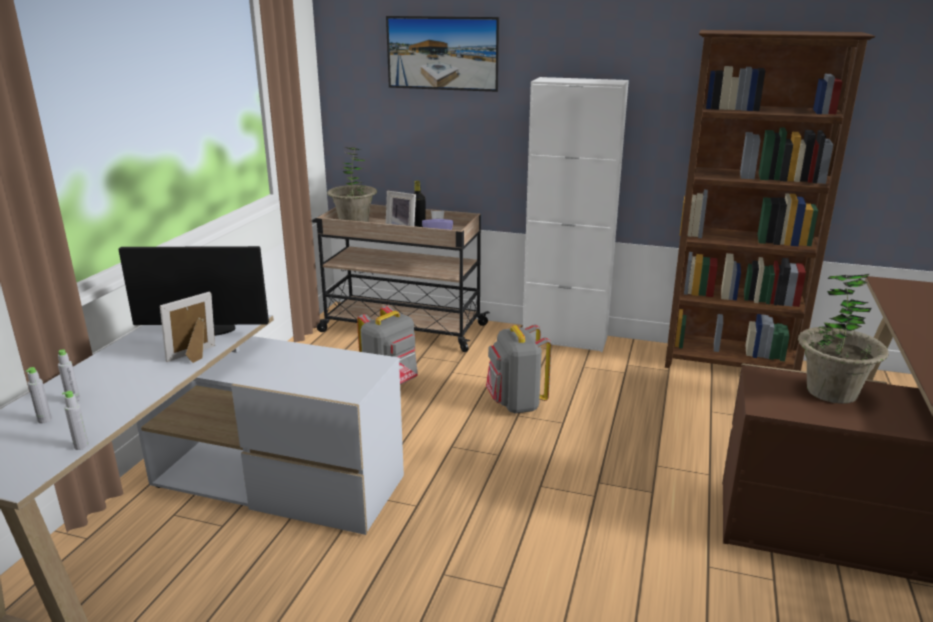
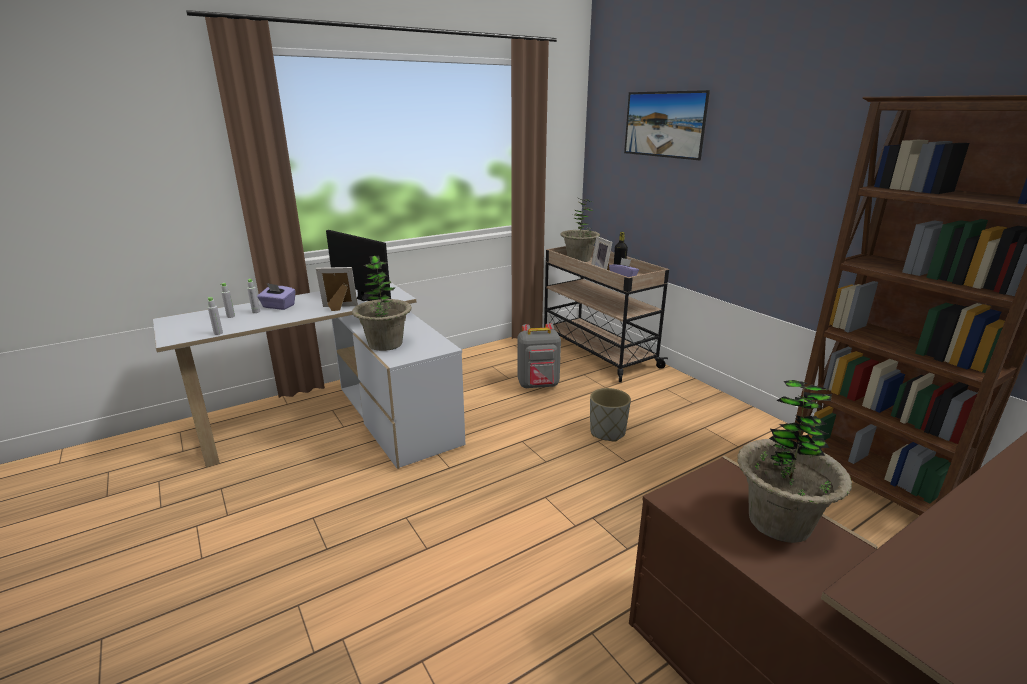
camera: 40 degrees right, 0 degrees up
(94, 383) = (278, 306): none -> purple tissue box
(301, 382) = (385, 344): none -> potted plant
(516, 404) = (607, 432): grey backpack -> grey planter
(565, 339) = (717, 401): white cabinet -> none

